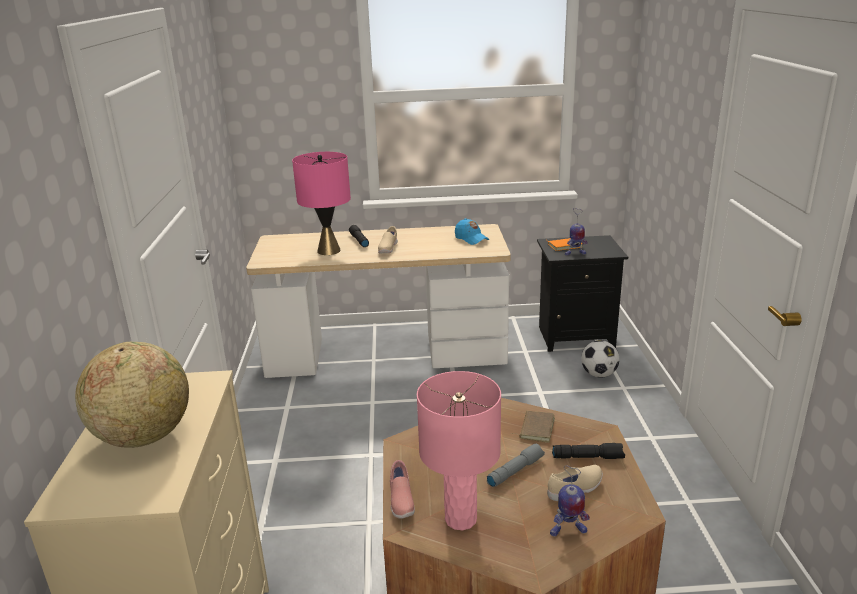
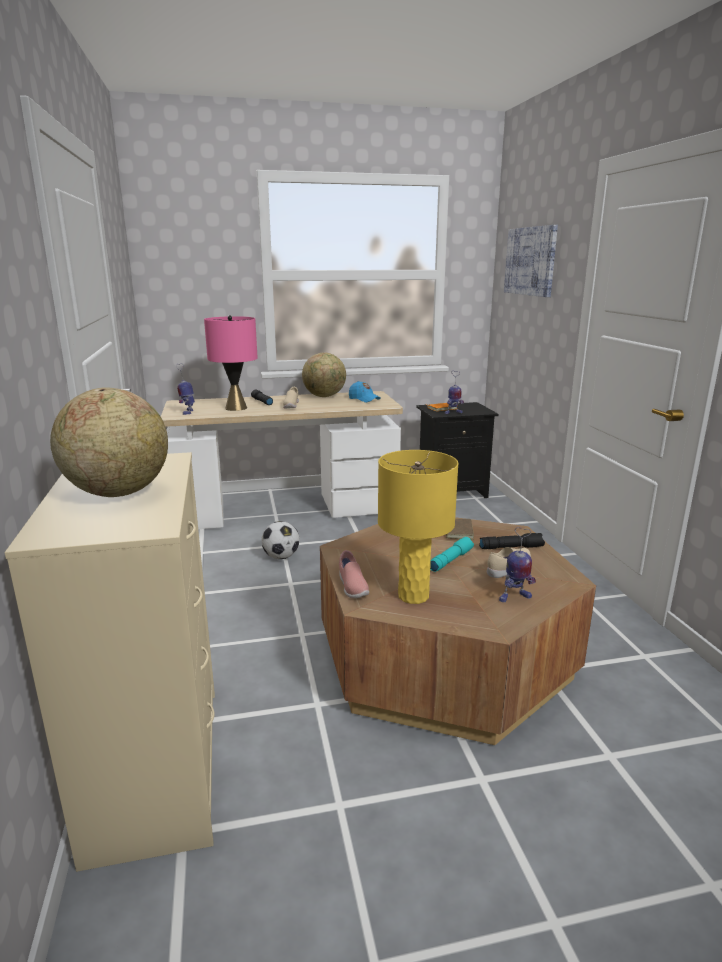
camera: 10 degrees left, 5 degrees down
(277, 256) = (188, 412): none -> toy robot
(429, 233) = (324, 396): none -> globe
(460, 519) = (413, 596): pink table lamp -> yellow table lamp
(515, 470) = (450, 560): grey flashlight -> turquoise flashlight
(598, 374) = (479, 516): football -> football (281, 557)
(669, 85) = (530, 261): none -> picture

